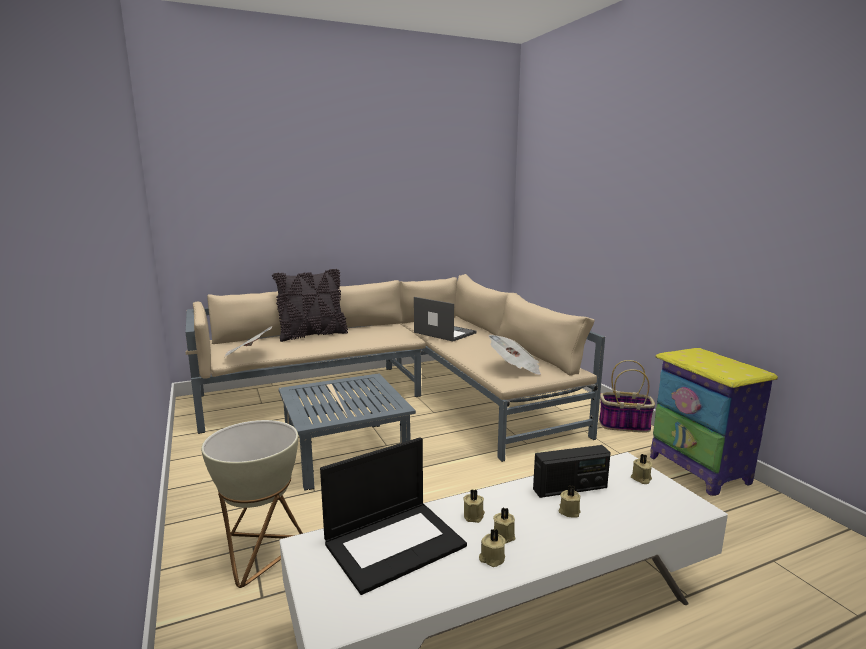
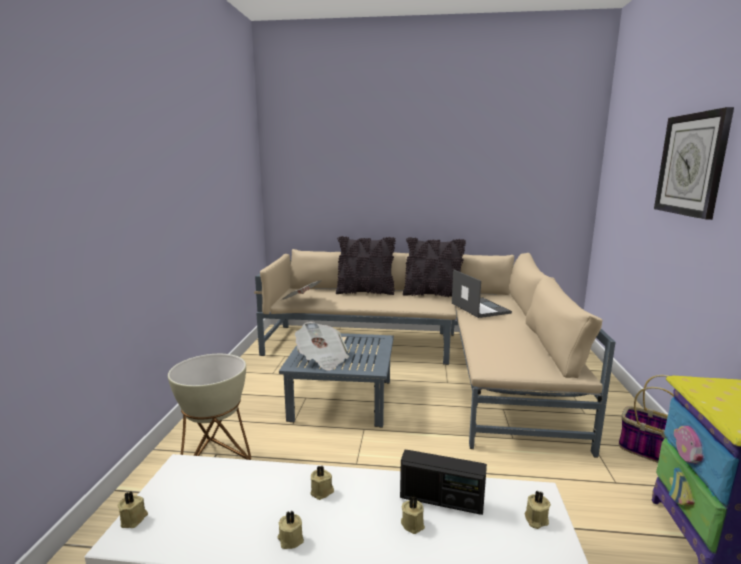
camera: 30 degrees right, 0 degrees up
(386, 327) = (433, 294): none -> black pillow
(395, 543) = (236, 490): laptop -> none
(504, 535) = (326, 521): beige candle -> beige candle (134, 519)
(515, 368) = (509, 357): newspaper -> newspaper (322, 359)
(621, 186) = (691, 164): none -> wall clock

